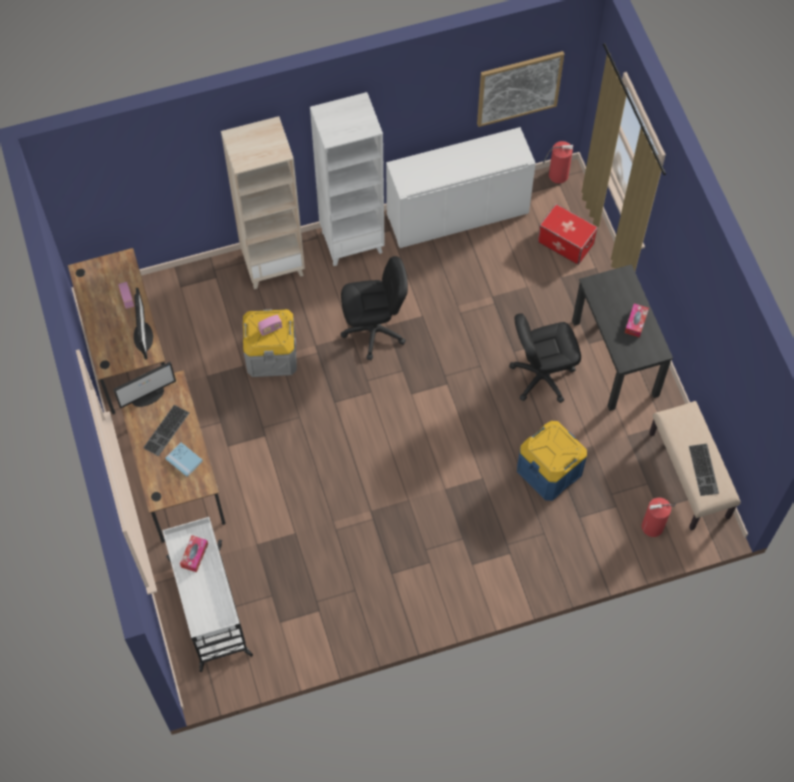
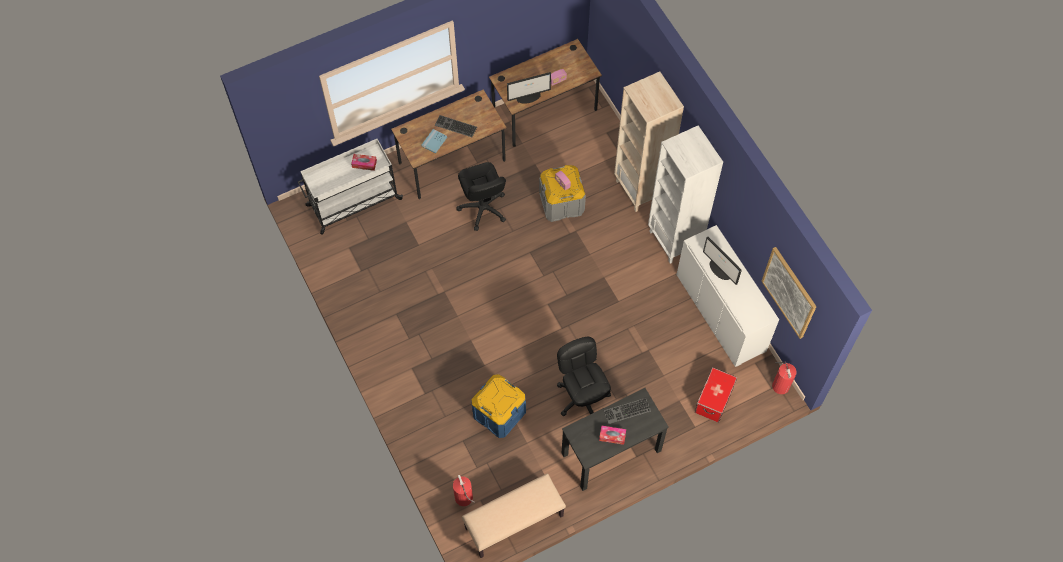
camera: 80 degrees right, 0 degrees up
(148, 395) = (481, 109): monitor -> monitor (720, 270)
(374, 331) = (597, 269): black office chair -> black office chair (483, 209)
(704, 470) = (500, 516): keyboard -> keyboard (627, 412)

